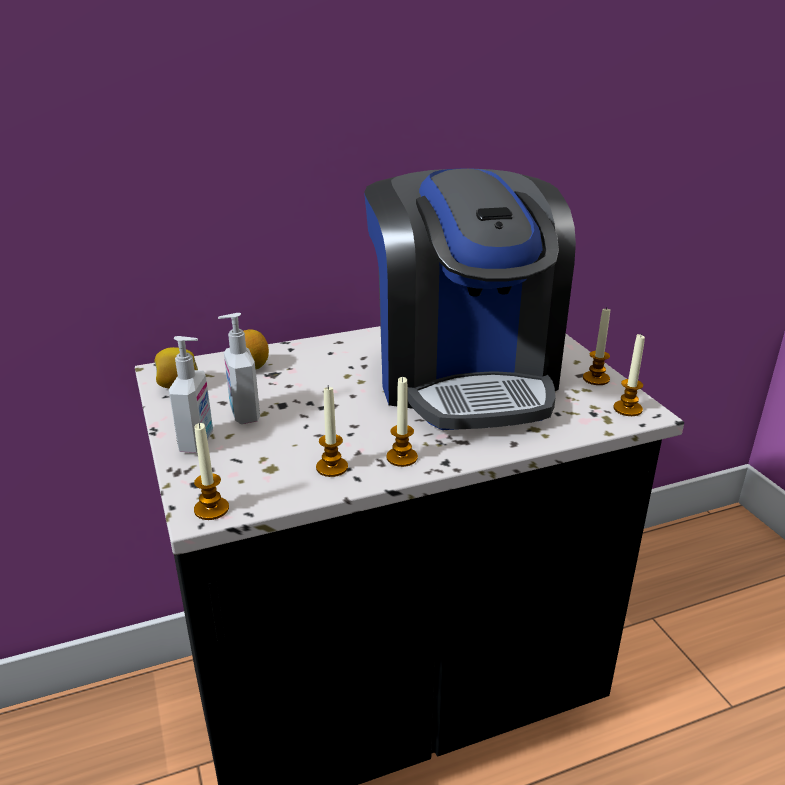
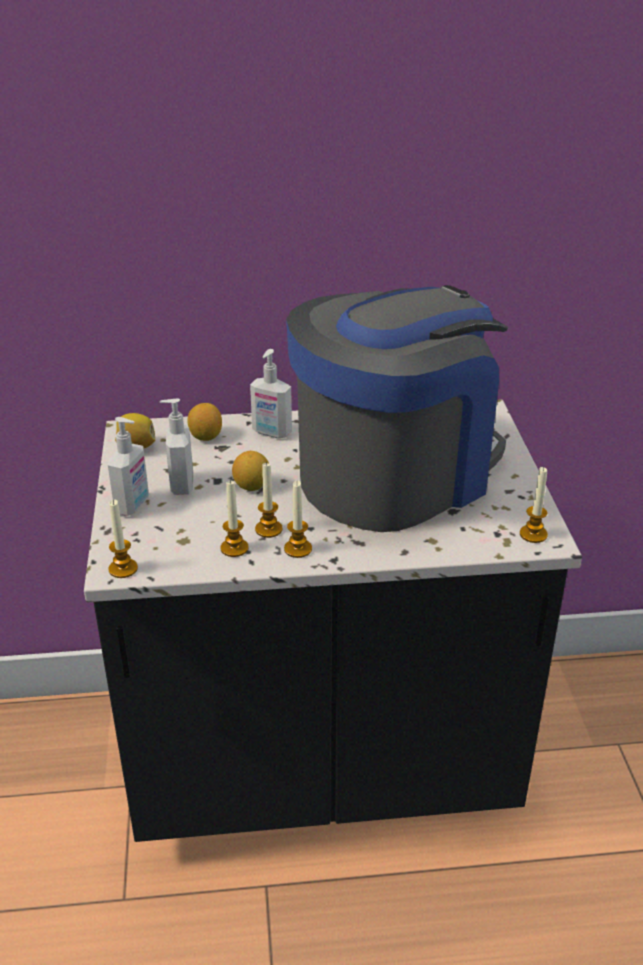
camera: 15 degrees right, 5 degrees up
(319, 355) = (271, 433): none -> soap dispenser
(322, 405) = (252, 486): none -> lemon
(463, 375) = (395, 474): coffee machine -> coffee machine turned 135 degrees counterclockwise
(596, 379) = (522, 497): candle -> candle (268, 529)

